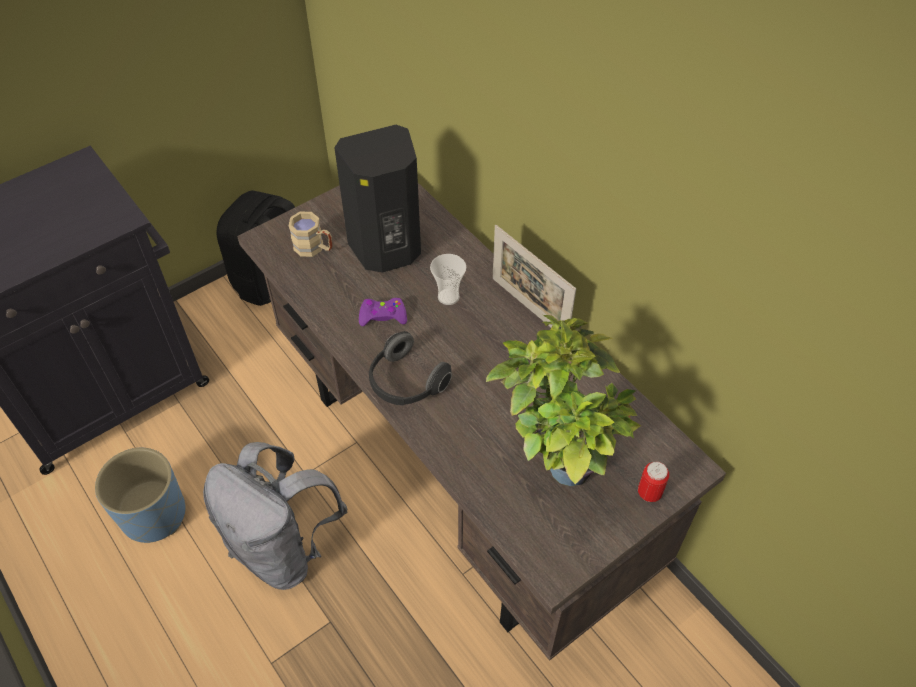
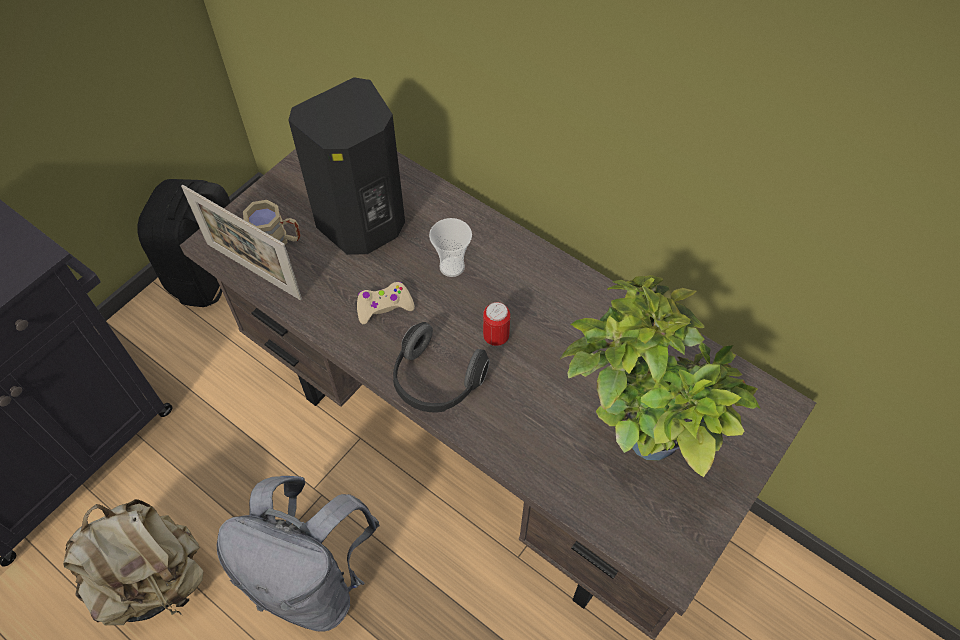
camera: 15 degrees left, 5 degrees up
(154, 514) = (153, 579): blue planter -> beige backpack
(383, 316) = (384, 306): purple game controller -> beige game controller
(529, 308) = (546, 260): picture frame -> picture frame (253, 271)
(649, 493) = (745, 446): can -> can (496, 337)

